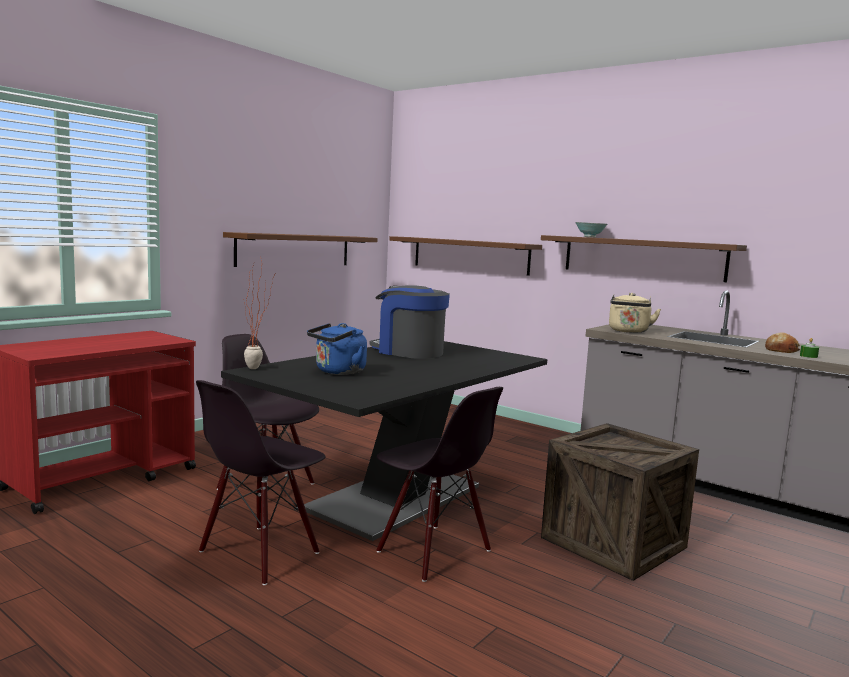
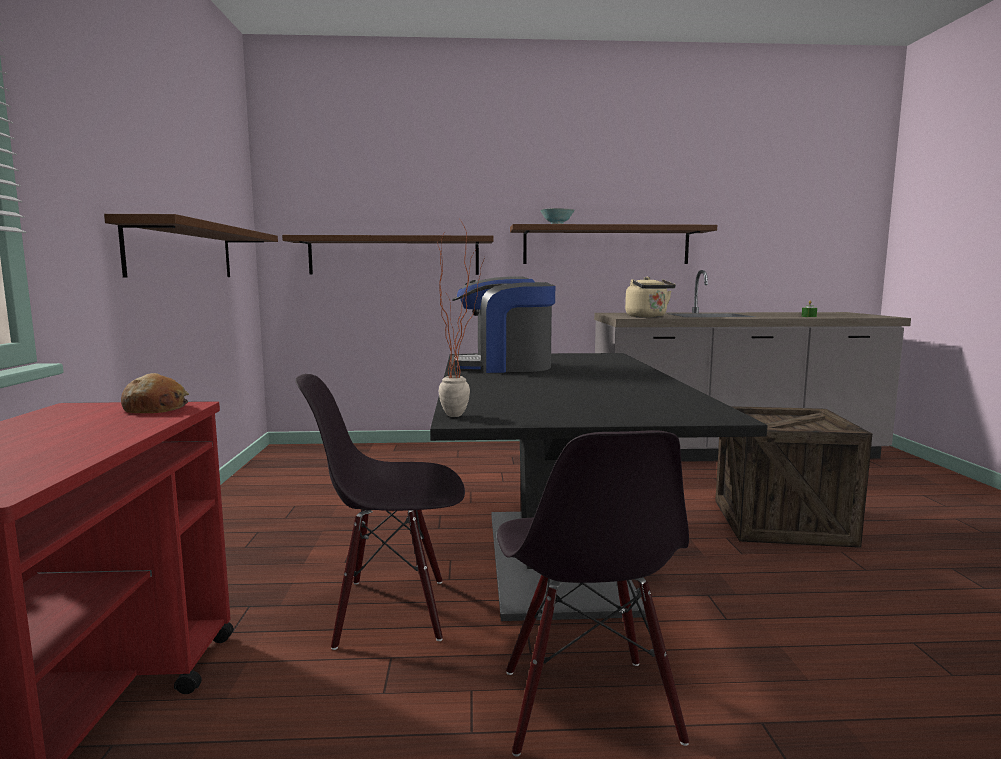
camera: 40 degrees left, 0 degrees up
(338, 372) = (554, 397): blue kettle -> none
(433, 551) = (713, 598): black chair -> none
(781, 350) = (778, 316): bread -> bread (156, 408)

